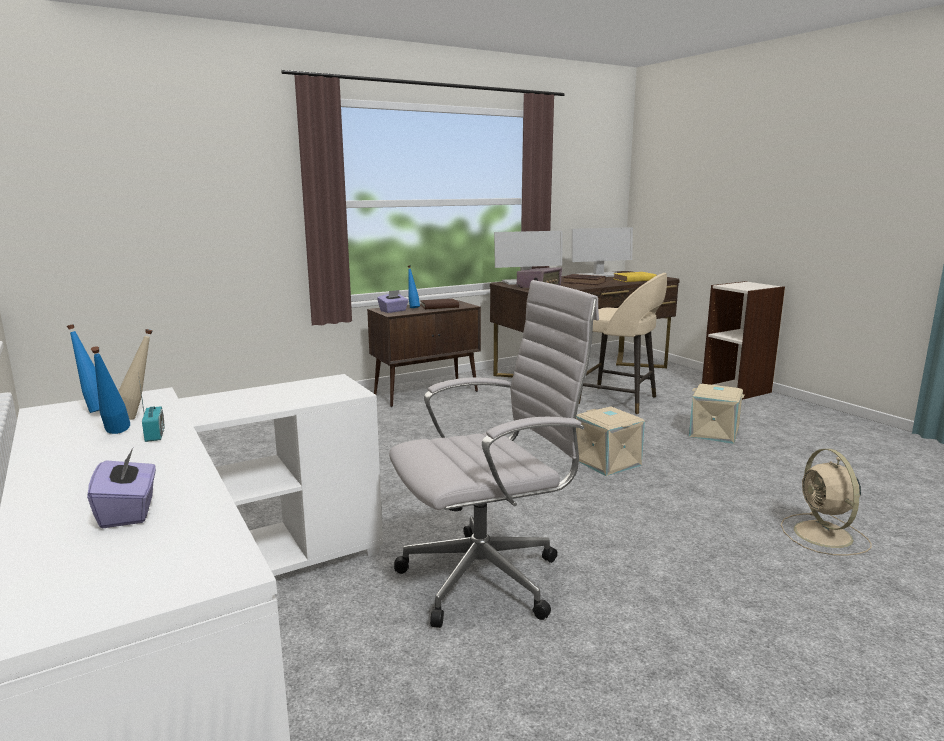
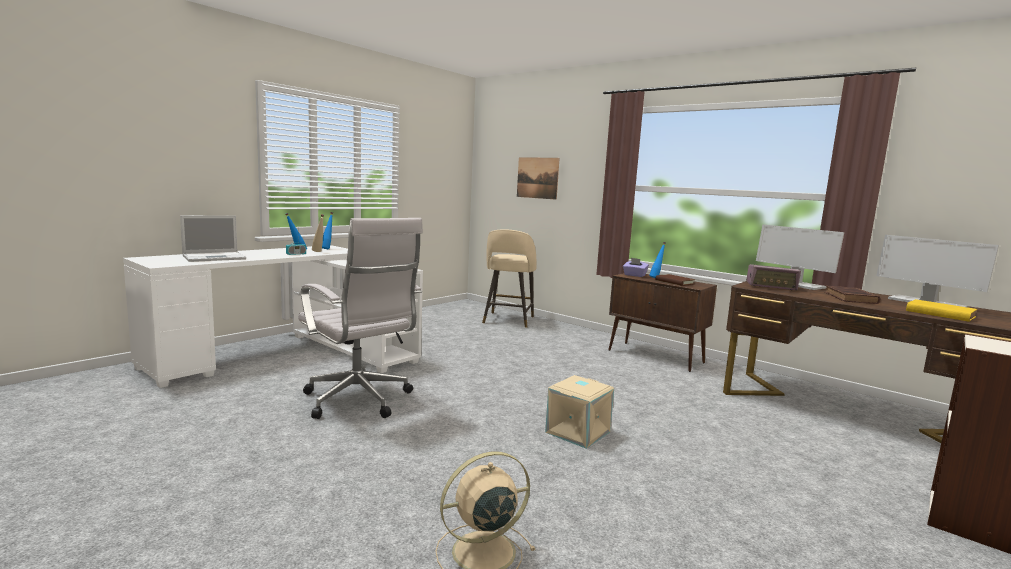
camera: 70 degrees right, 5 degrees down
(129, 511) = (215, 257): purple tissue box -> laptop
(164, 198) = (537, 178): none -> picture
(619, 401) = (771, 435): beige stool -> beige stool (508, 320)
(714, 433) = (742, 496): beige storage box -> none

